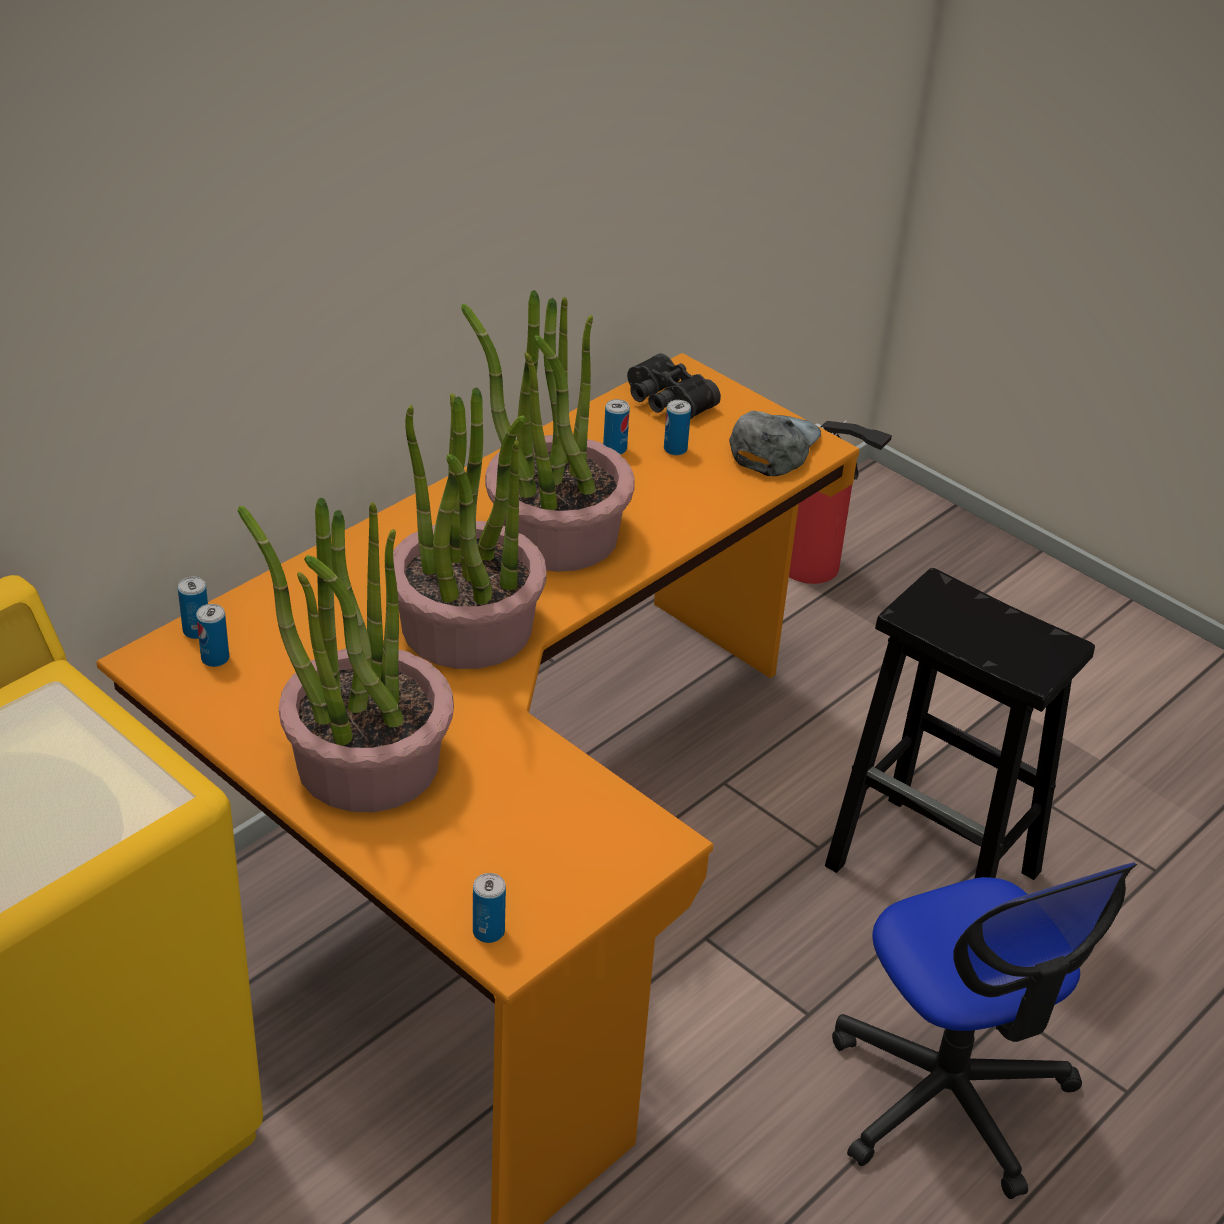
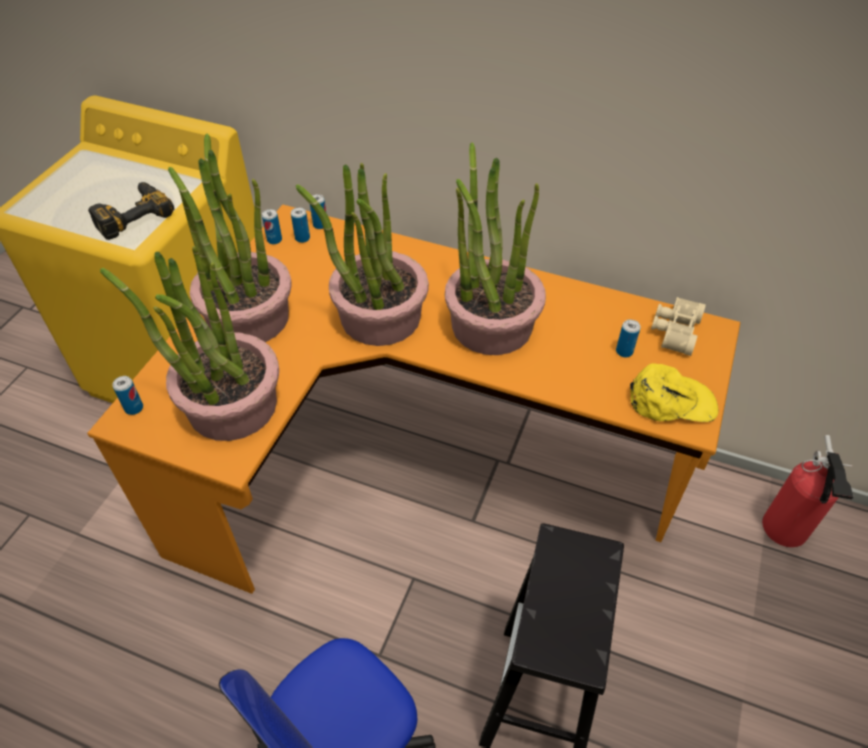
camera: 70 degrees right, 10 degrees up
(86, 784) = (131, 214): none -> power drill
(550, 820) = (231, 405): none -> potted plant
(615, 449) = (599, 323): can -> can (274, 240)
(665, 401) = (673, 330): black binoculars -> beige binoculars
(773, 447) = (671, 401): grey cap -> yellow cap

